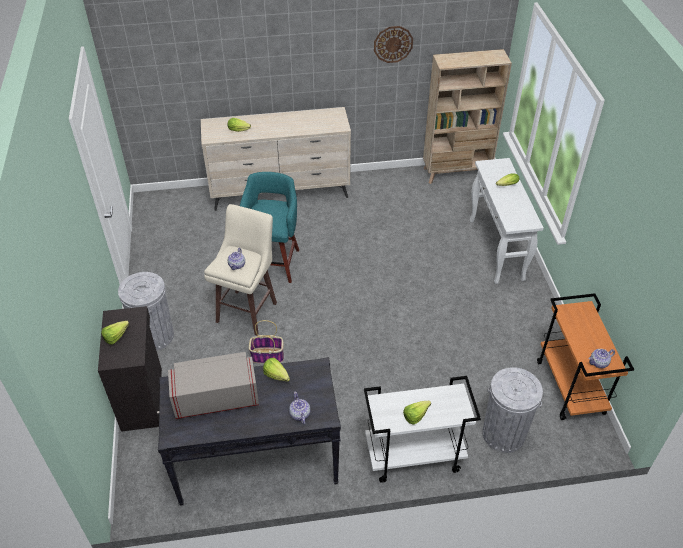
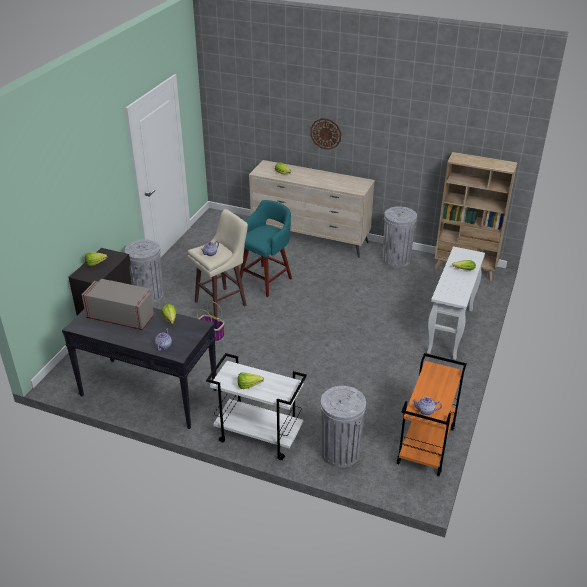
camera: 30 degrees right, 10 degrees down
(385, 186) = (396, 259): none -> grey trash can
(393, 44) = (420, 134): wall clock -> wall clock (325, 133)

